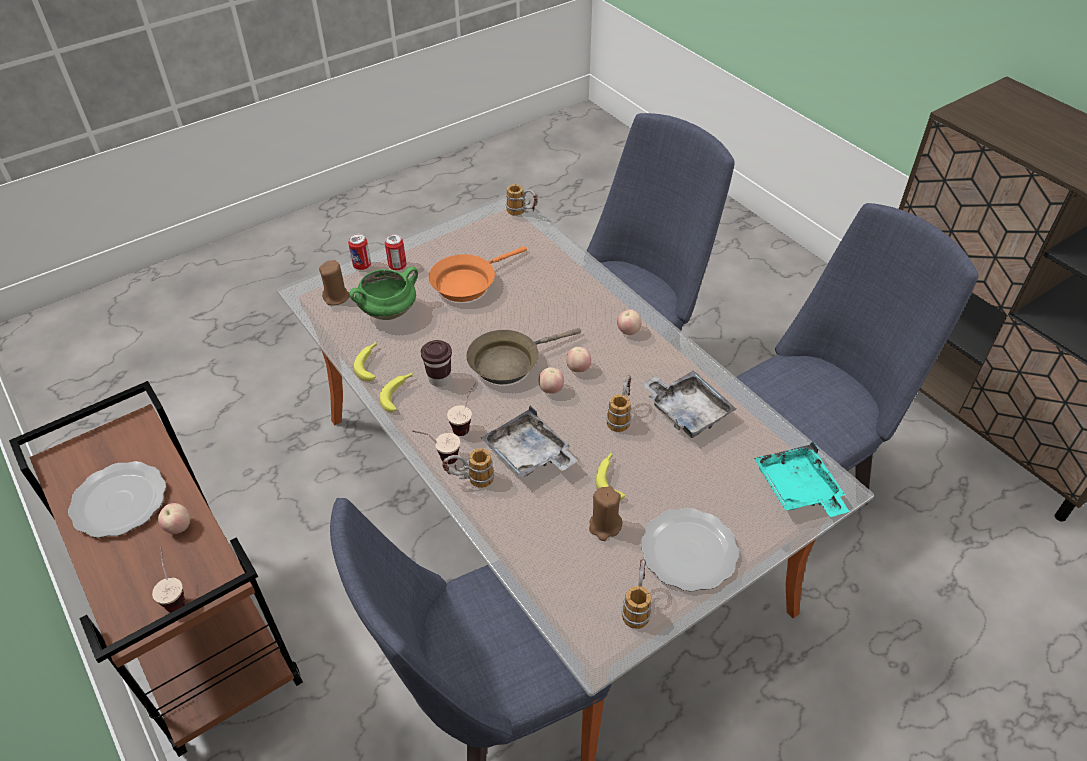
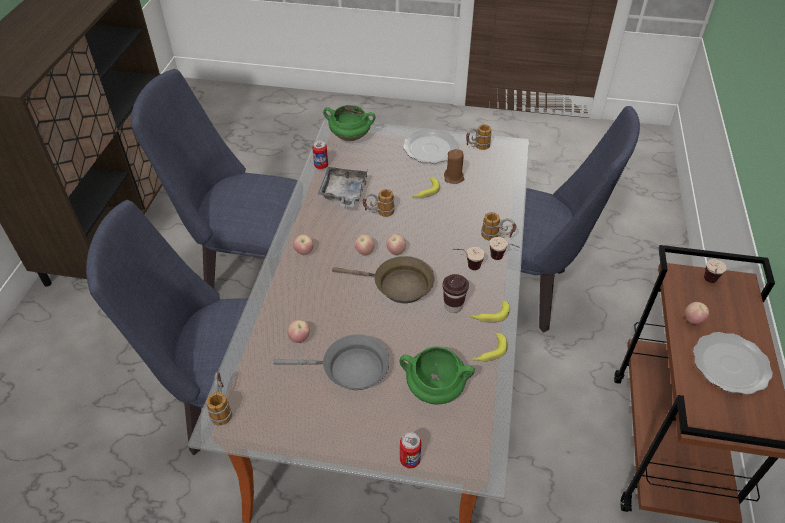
camera: 135 degrees left, 0 degrees up
(337, 297) = (461, 438): brown candle -> none
(397, 266) = (382, 433): can -> can (321, 166)
(467, 282) = (350, 369): orange frying pan -> grey frying pan
(529, 455) = (451, 228): grey tray -> none
(532, 275) = (299, 338): none -> apple
(798, 490) = (351, 136): turquoise tray -> green cooking pot

